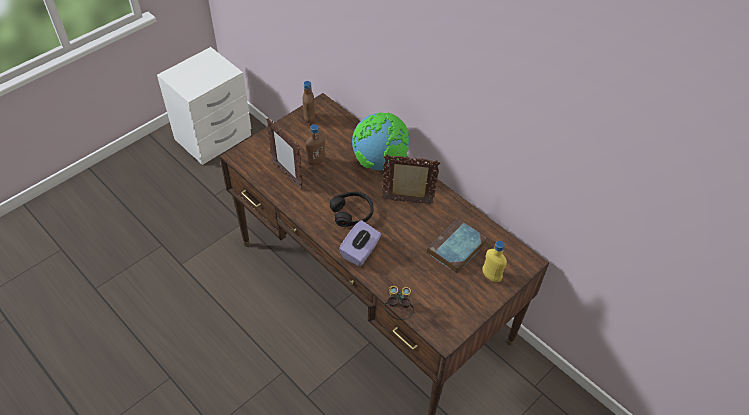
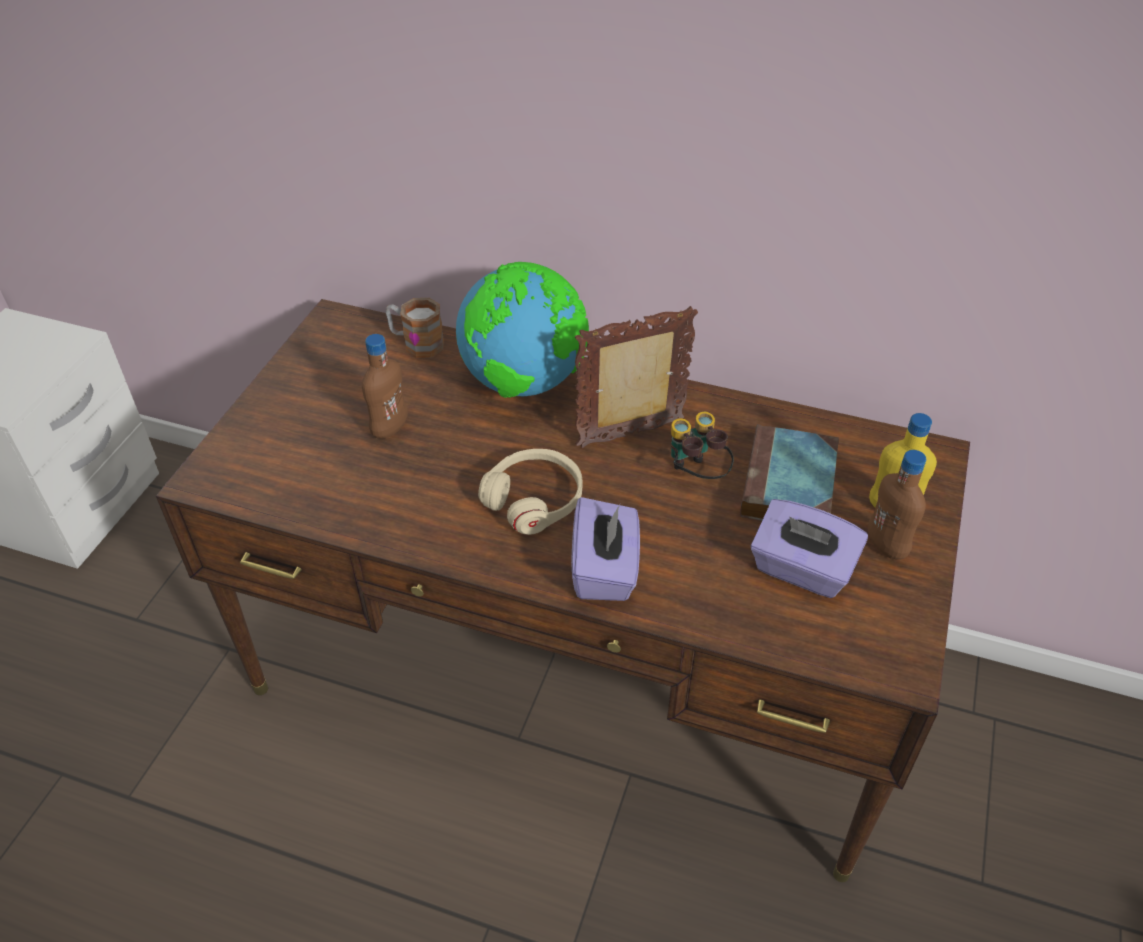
camera: 25 degrees left, 5 degrees down
(287, 175) = (343, 478): picture frame -> none
(309, 118) = (322, 353): brown bottle -> brown bottle (886, 546)
(348, 128) = (416, 343): none -> mug
(352, 213) = (534, 499): black headphones -> beige headphones
(398, 312) = (771, 661): binoculars -> binoculars (695, 475)
(435, 284) = (801, 570): none -> purple tissue box

